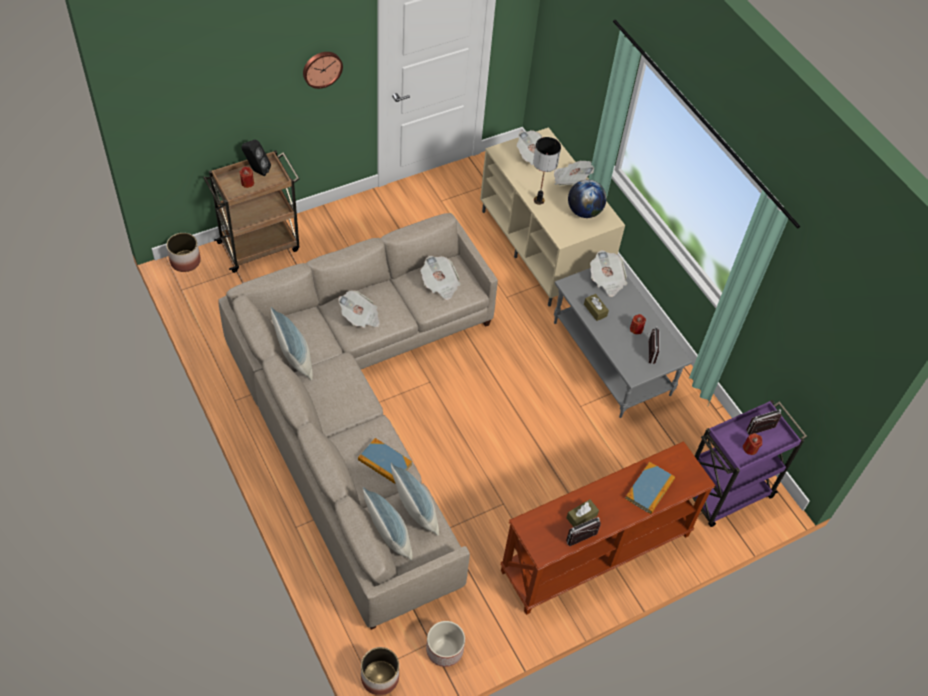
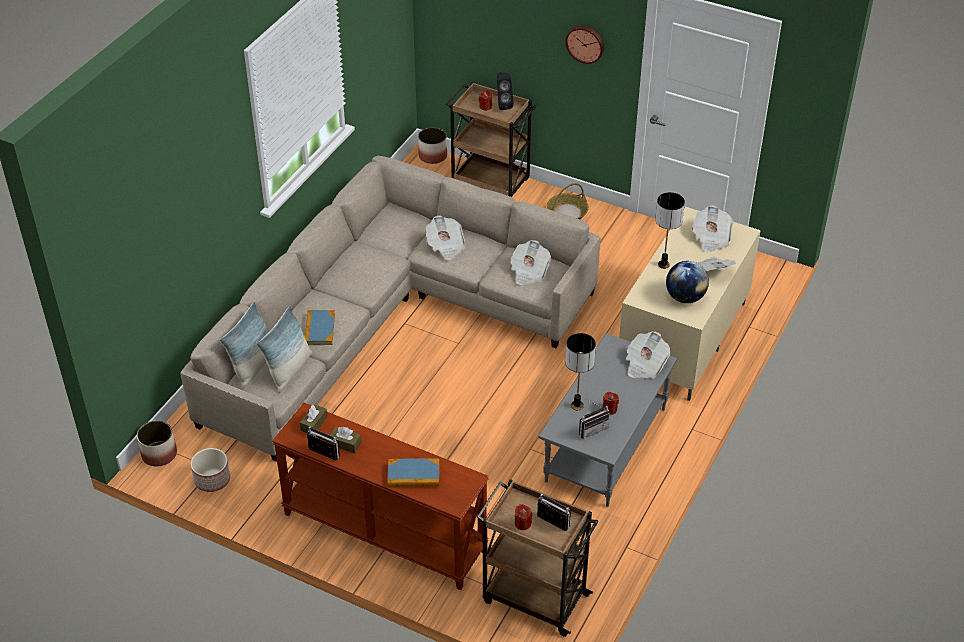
camera: 60 degrees right, 10 degrees down
(295, 359) = (369, 235): pillow -> none
(345, 223) = (567, 213): none -> basket
(595, 310) = (601, 373): brown tissue box -> brown tissue box (314, 423)
(617, 345) = (577, 405): none -> table lamp
(725, 493) = (533, 597): purple cart -> brown cart

